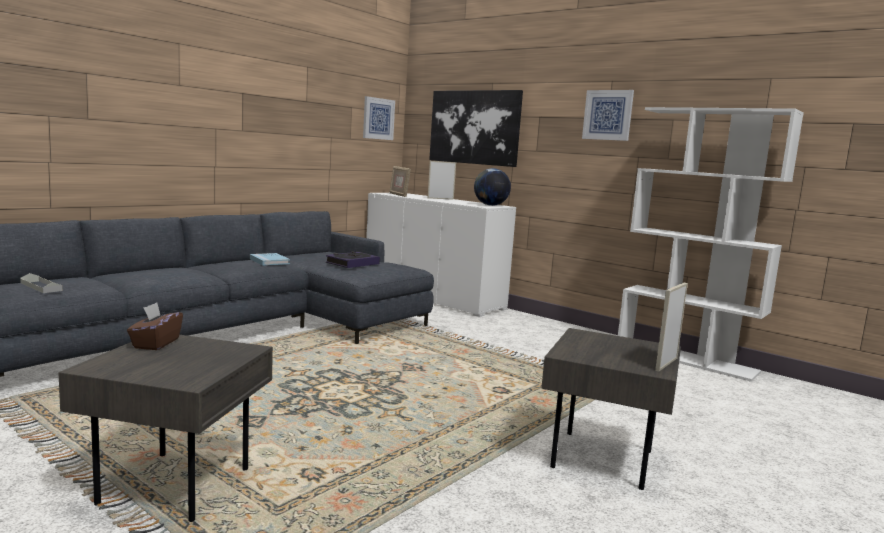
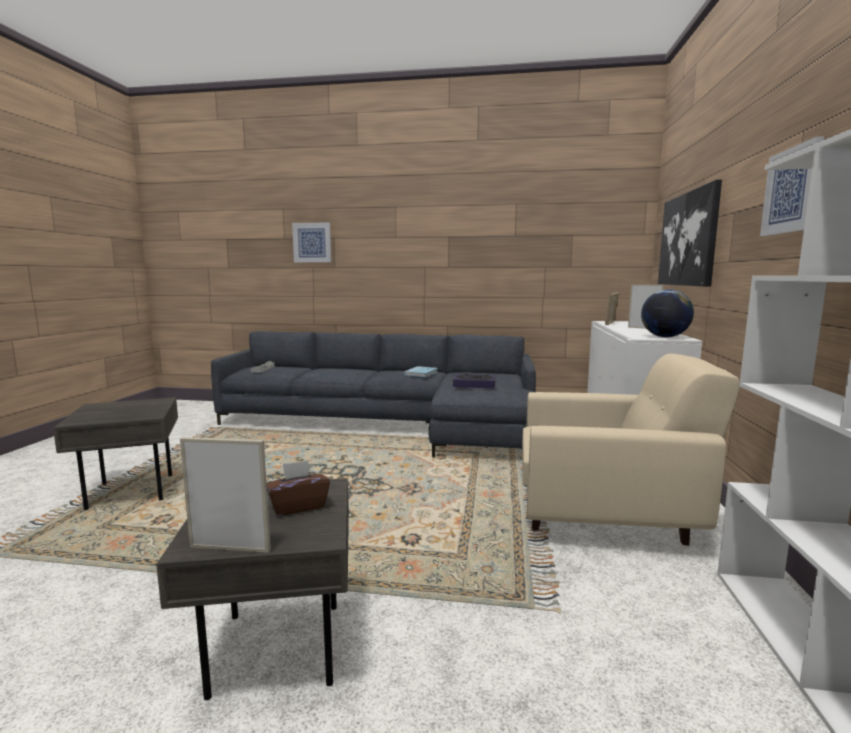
camera: 60 degrees right, 0 degrees up
(155, 343) = (147, 402): brown tissue box -> brown tissue box (298, 506)
(378, 118) = (609, 243): picture -> picture (312, 242)
(530, 340) = (607, 514): none -> beige armchair

